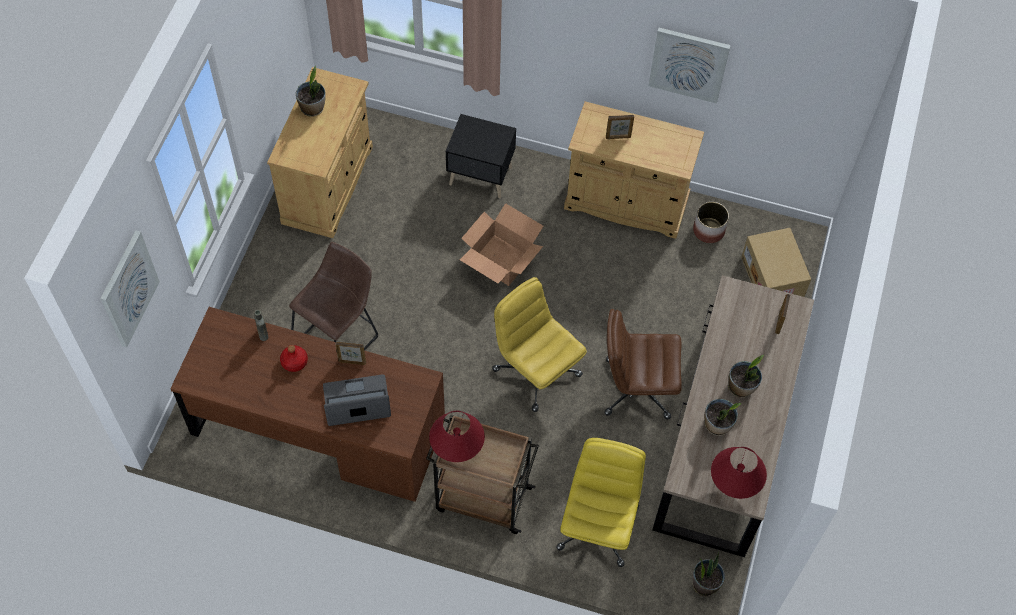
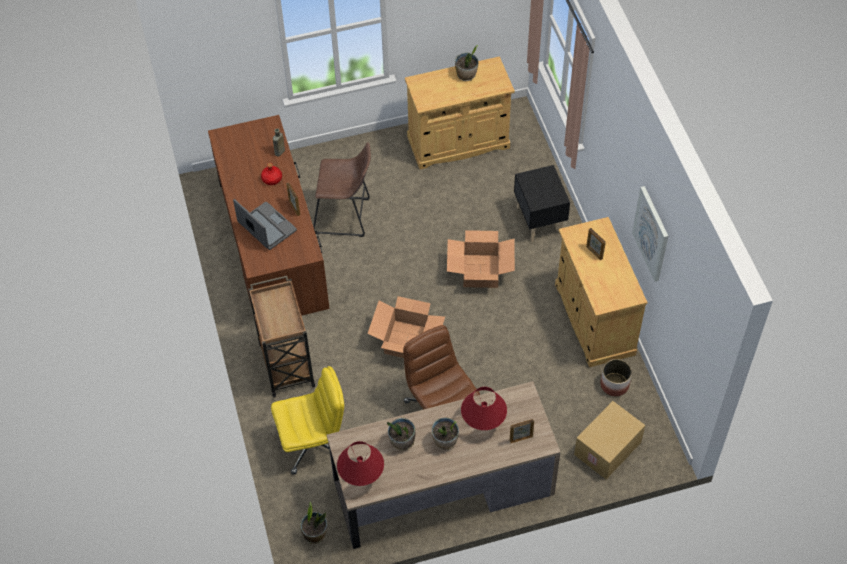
camera: 60 degrees right, 5 degrees down
(128, 289) = (212, 41): picture -> none
(457, 449) = (270, 298): red table lamp -> red table lamp (483, 422)
(536, 371) = (407, 340): yellow office chair -> cardboard box

